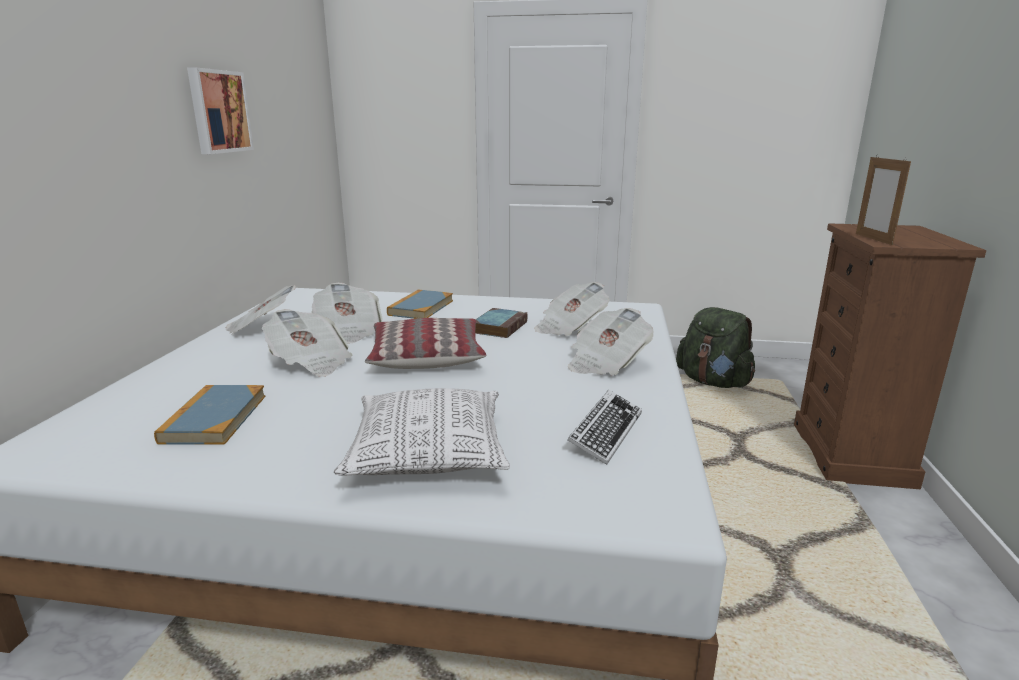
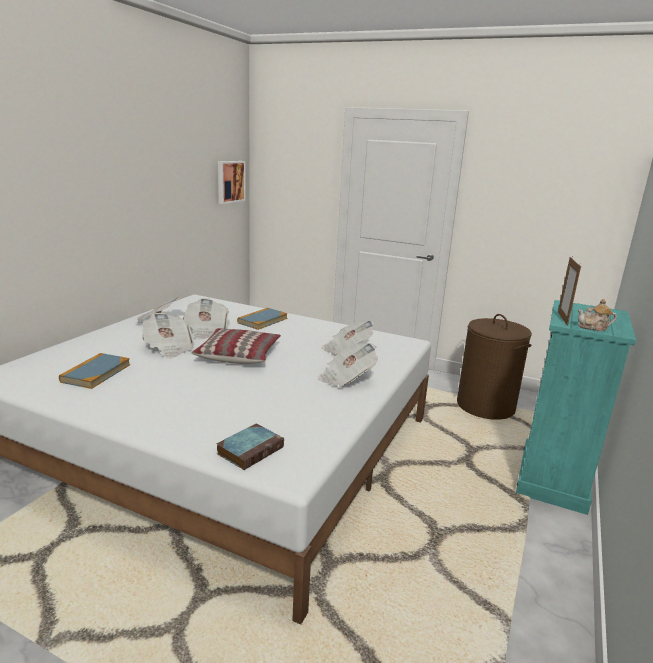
camera: 15 degrees right, 0 degrees up
(218, 111) = (153, 182): picture -> picture (230, 181)
(428, 453) = (191, 414): pillow -> none
(499, 327) = (301, 342): book -> book (251, 449)
(605, 432) = (302, 421): keyboard -> none
(713, 382) = (486, 406): green backpack -> brown laundry basket
(852, 455) = (553, 479): brown dresser -> turquoise dresser
(922, 244) = (593, 327): none -> teapot

